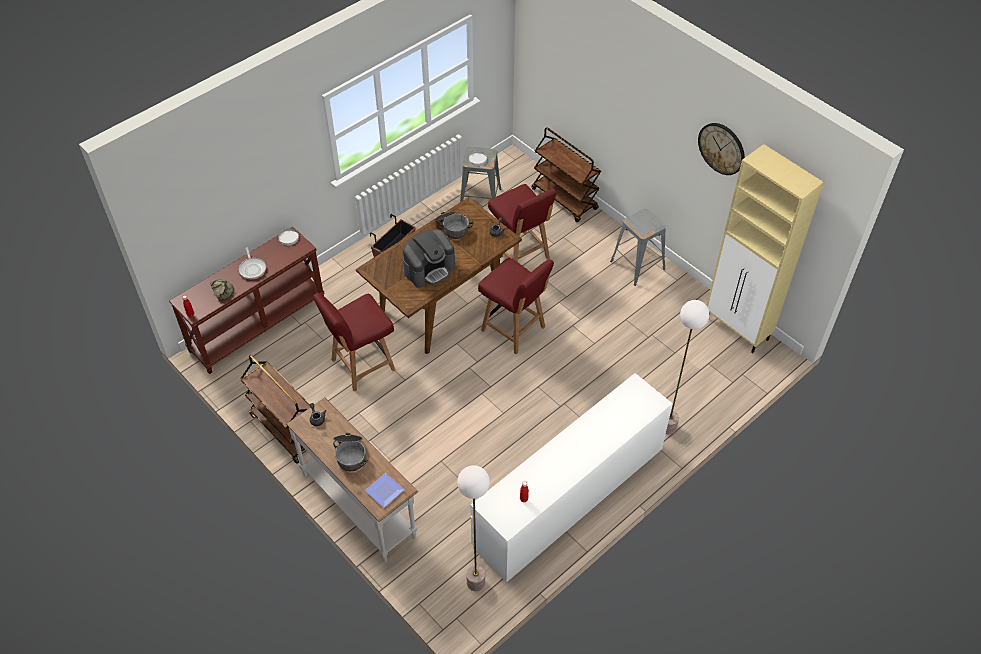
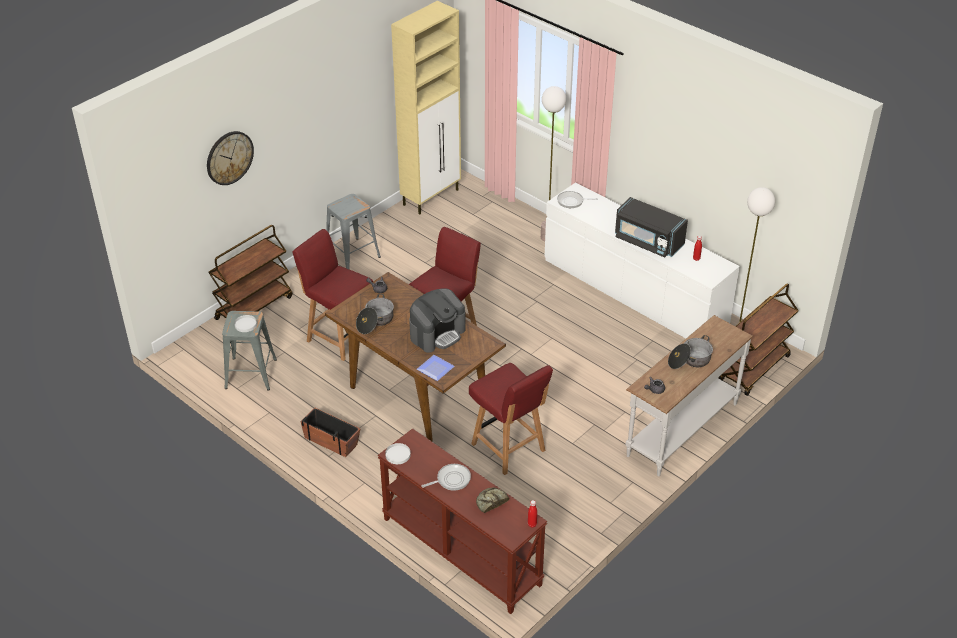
camera: 95 degrees left, 10 degrees down
(285, 430) = (606, 500): brown cart -> brown cart (754, 369)
(384, 490) = (720, 334): plate -> plate (434, 369)
(429, 269) = (437, 333): coffee machine -> coffee machine turned 90 degrees clockwise
(520, 254) = (339, 337): red chair -> red chair turned 105 degrees counterclockwise
(558, 457) = (648, 241): none -> black microwave
(634, 395) = (572, 201): none -> frying pan
(722, 148) = (357, 73): wall clock -> wall clock (229, 157)

